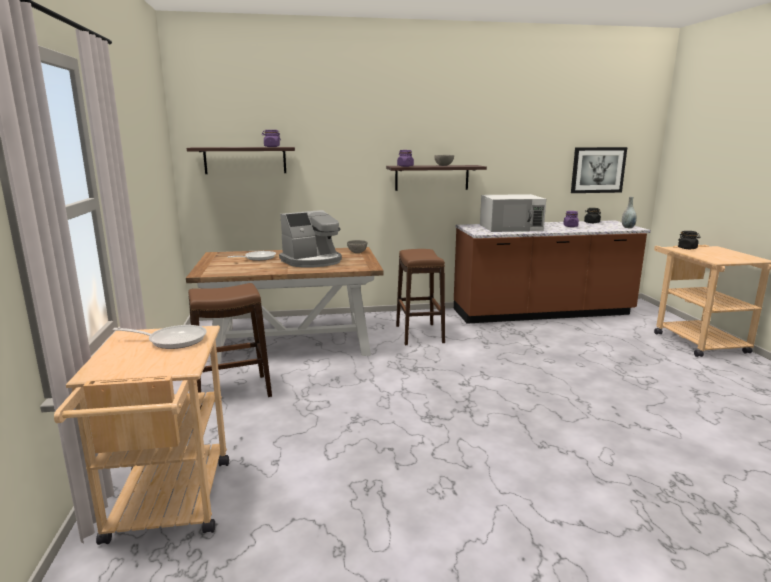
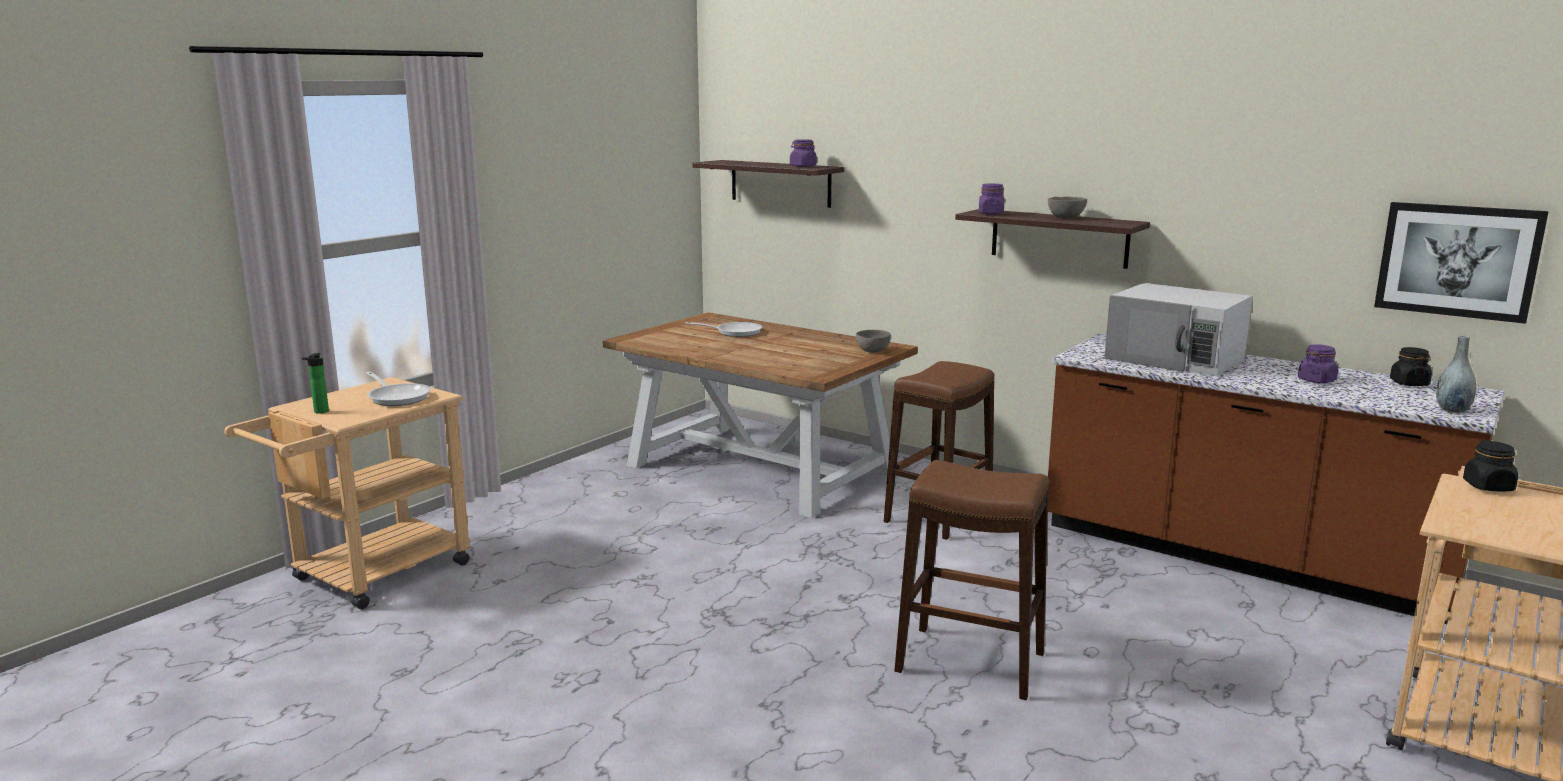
camera: 45 degrees right, 0 degrees up
(136, 369) = (319, 412): none -> bottle
(232, 392) = (593, 501): brown stool -> brown stool (969, 662)
(312, 261) = (779, 351): coffee machine -> none

